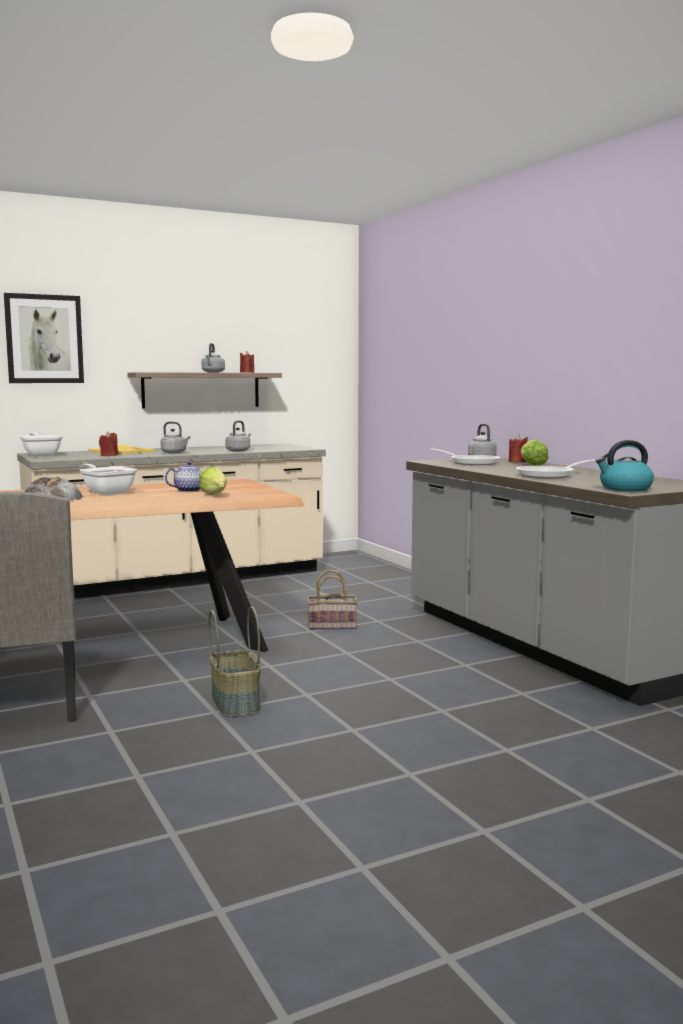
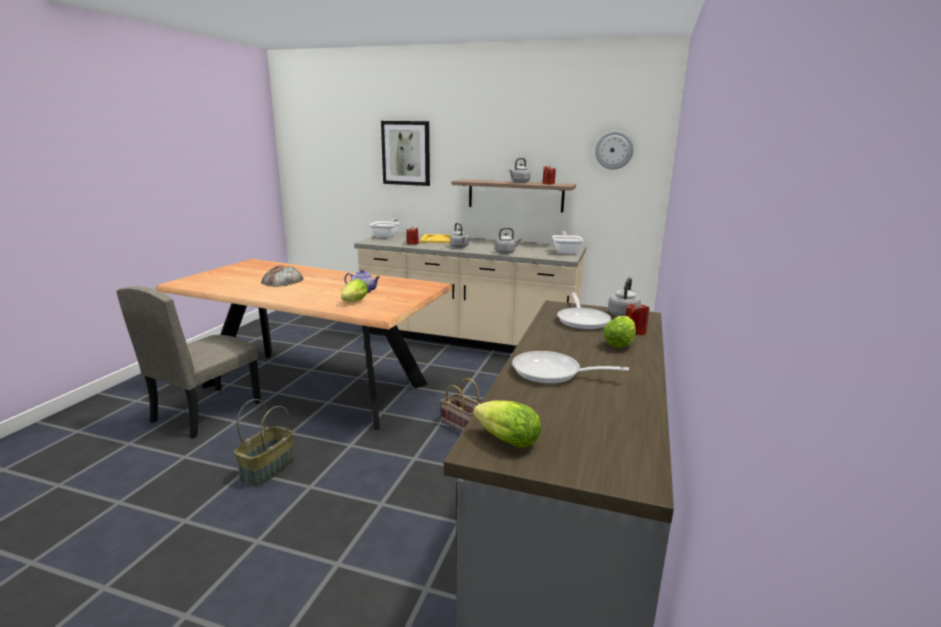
camera: 45 degrees right, 10 degrees up
(107, 492) = (322, 281): frying pan -> frying pan (566, 251)
(304, 335) = (614, 150): none -> wall clock
(624, 488) = (504, 440): kettle -> lettuce

